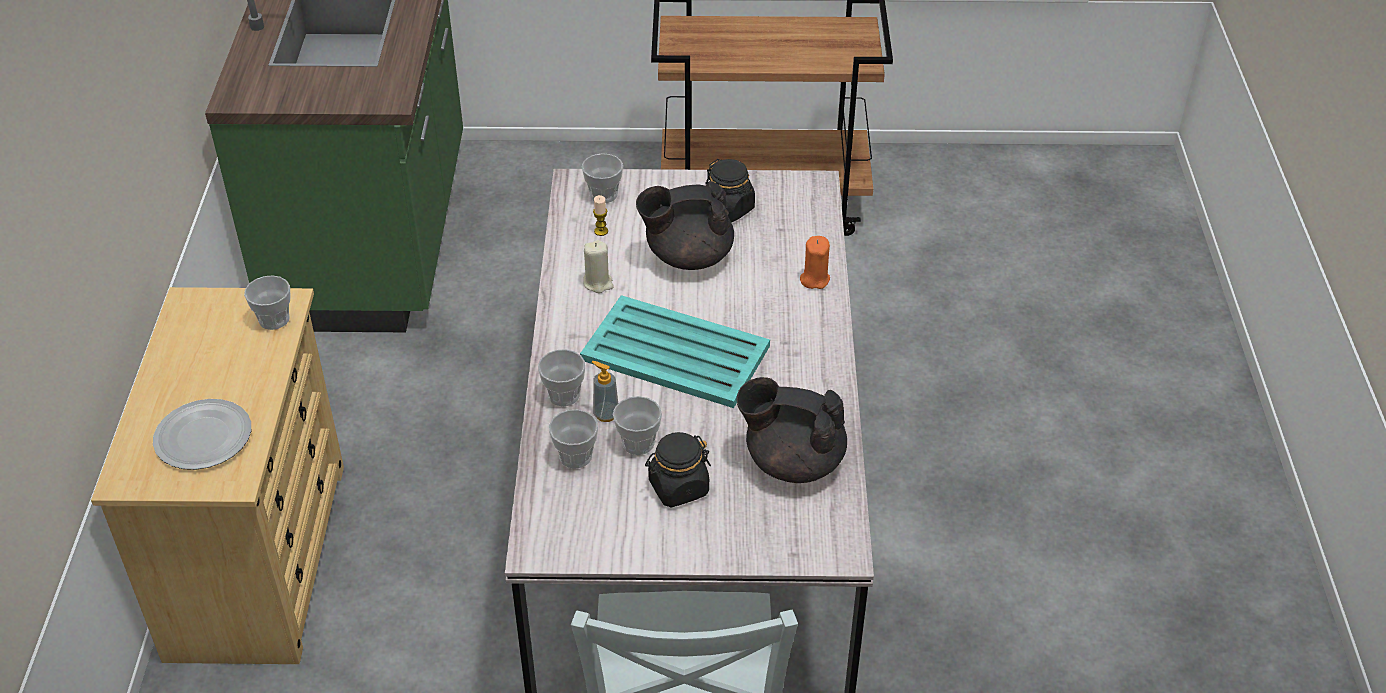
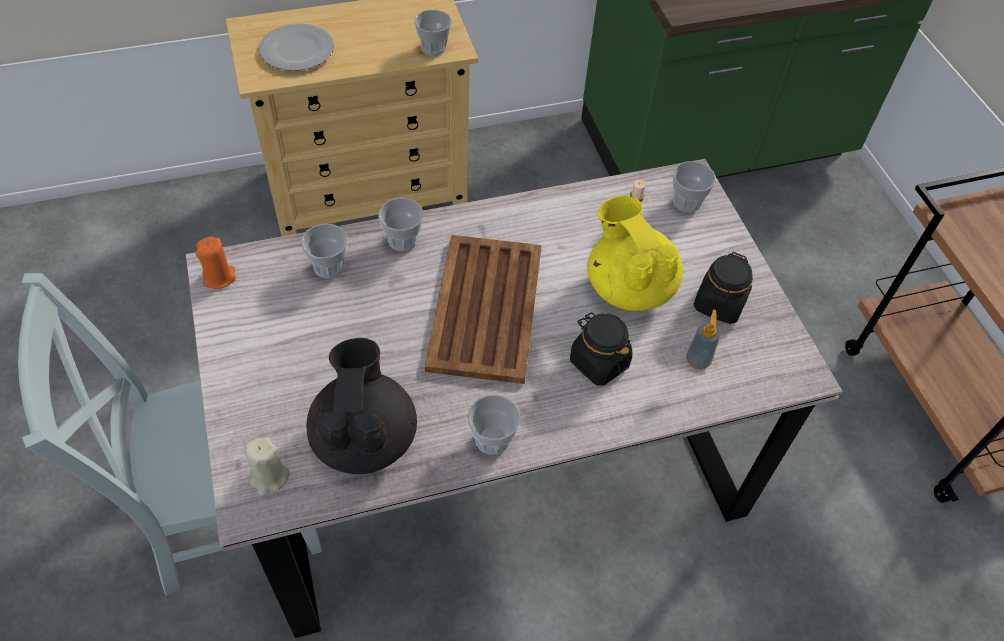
camera: 70 degrees right, 10 degrees up
(598, 283) = (559, 228): beige candle -> beige candle (269, 477)
(606, 414) = (387, 275): soap dispenser -> soap dispenser (698, 360)
(638, 443) = (357, 307): cup -> cup (492, 439)
(677, 354) = (485, 309): turquoise tray -> brown tray
(678, 487) = (307, 351): black jar -> black jar (598, 362)
(687, 256) = (629, 286): black teapot -> yellow teapot
(814, 279) = (645, 403): orange candle -> orange candle (219, 277)

